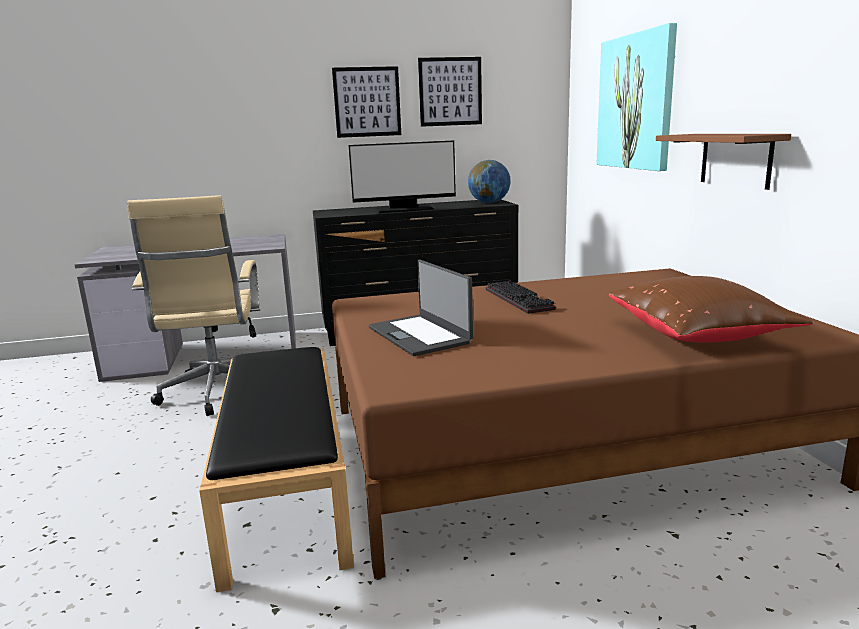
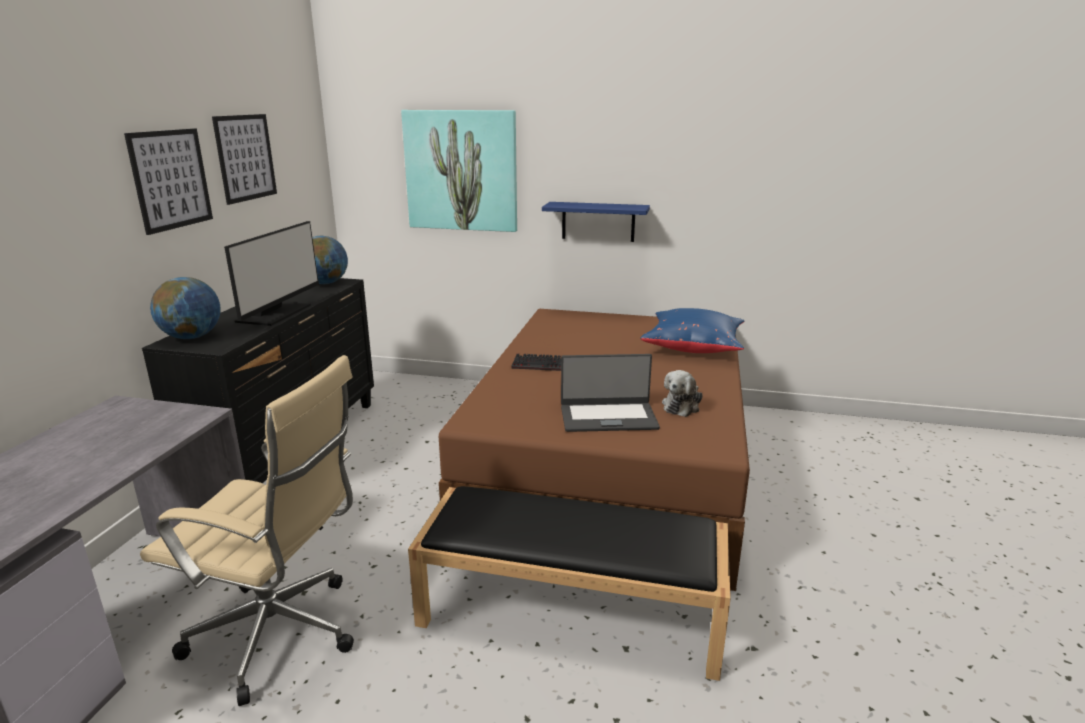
camera: 65 degrees left, 5 degrees up
(338, 210) = (192, 337): none -> globe
(492, 357) = (682, 406): none -> plush toy
(699, 336) = (693, 347): brown pillow -> blue pillow
(735, 159) = (598, 221): brown shelf -> blue shelf

